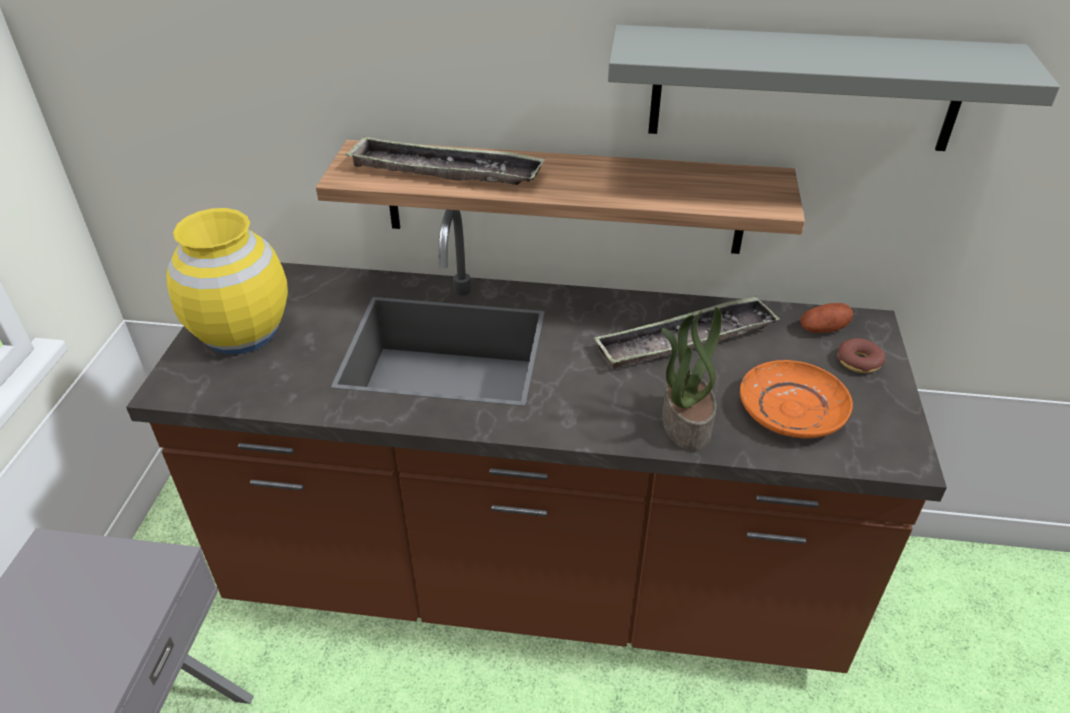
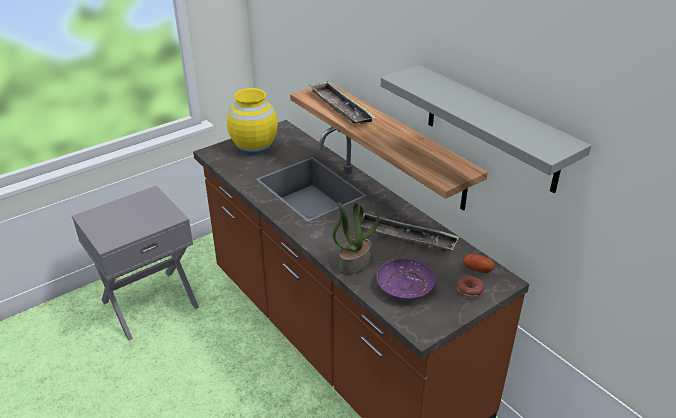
camera: 45 degrees right, 5 degrees down
(792, 411) = (405, 286): orange plate -> purple plate

